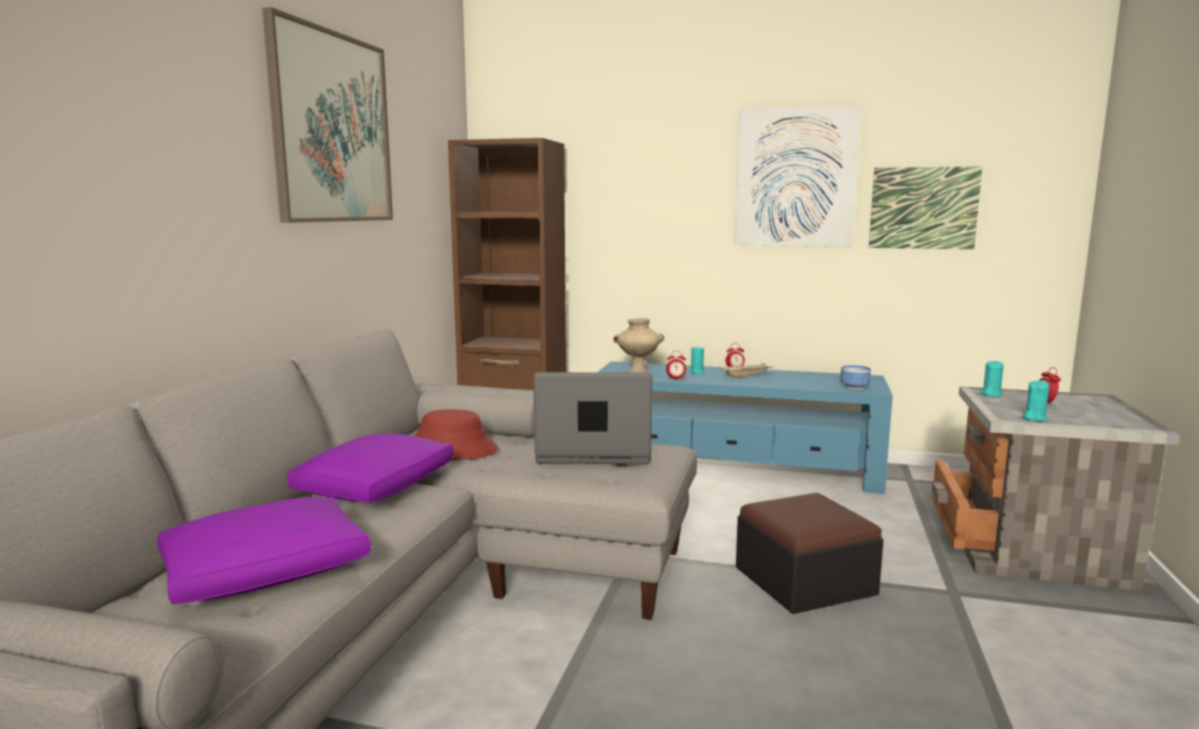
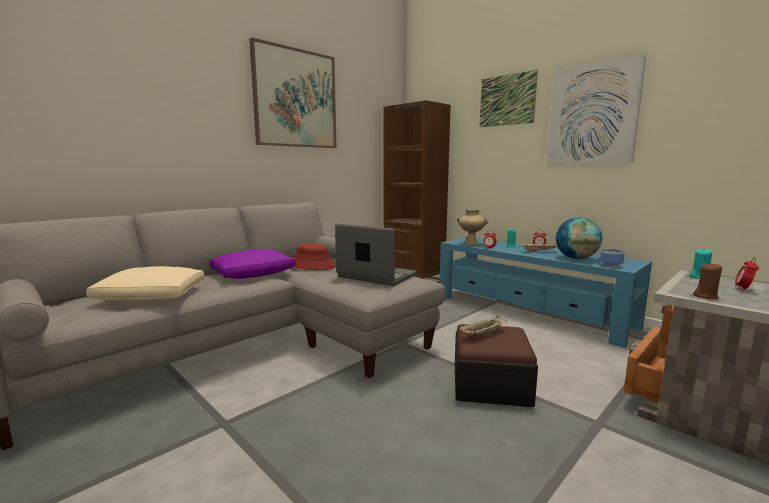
camera: 30 degrees right, 0 degrees up
(263, 572) = (150, 297): purple pillow -> beige pillow
(796, 512) = (483, 334): none -> beige tray
(804, 382) = (576, 258): none -> globe
(923, 208) = (697, 130): picture -> picture (507, 100)
(1034, 418) = (706, 296): turquoise candle -> brown candle

